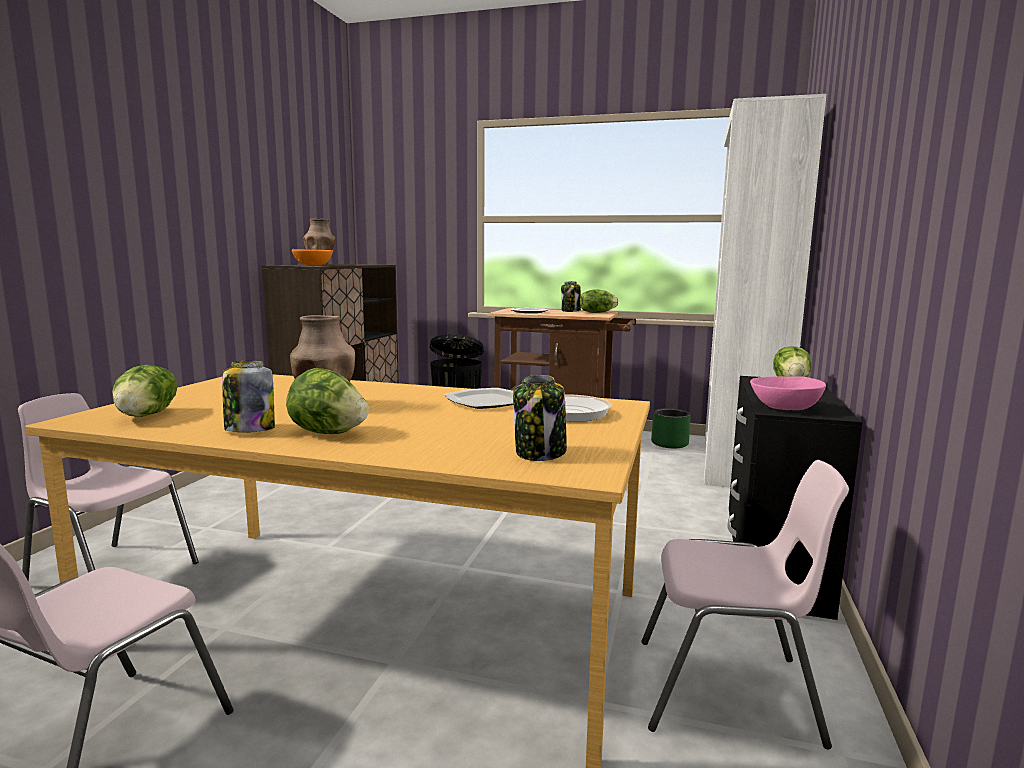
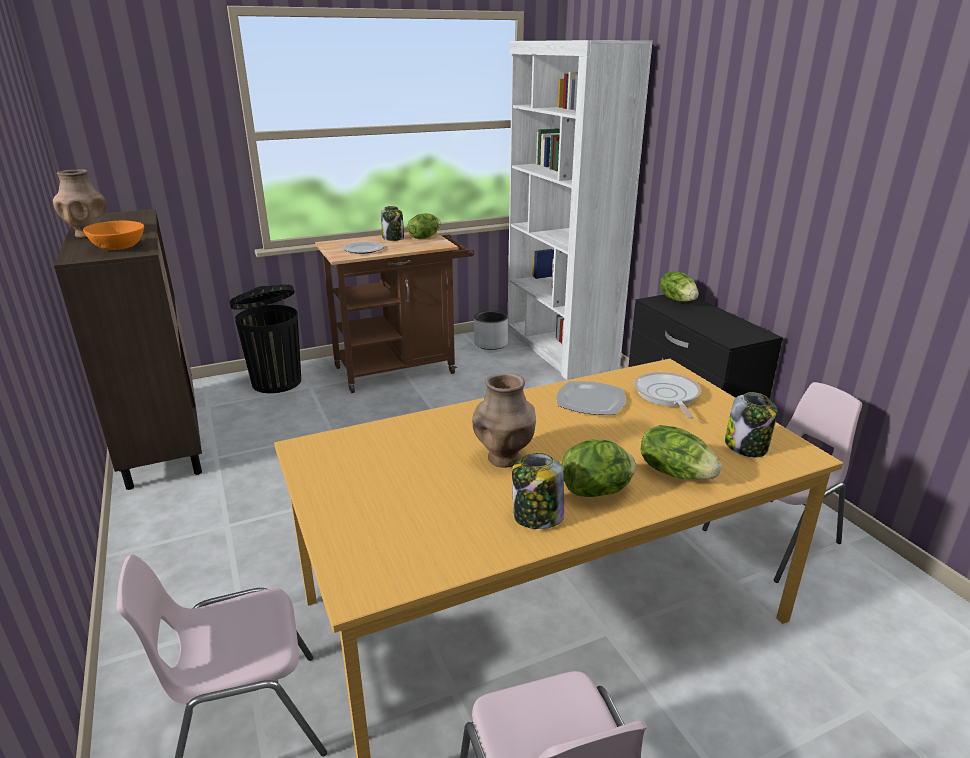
camera: 40 degrees left, 15 degrees up
(147, 415) = (402, 546): lettuce -> lettuce (675, 472)
(670, 443) = (490, 344): green planter -> grey planter
(784, 407) = (730, 335): pink bowl -> none

